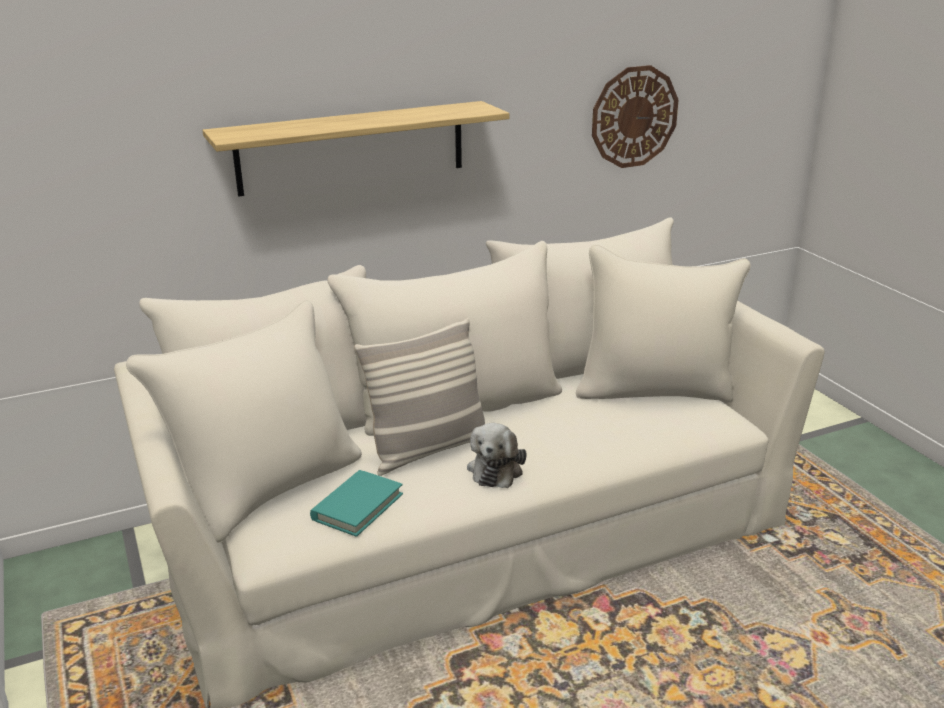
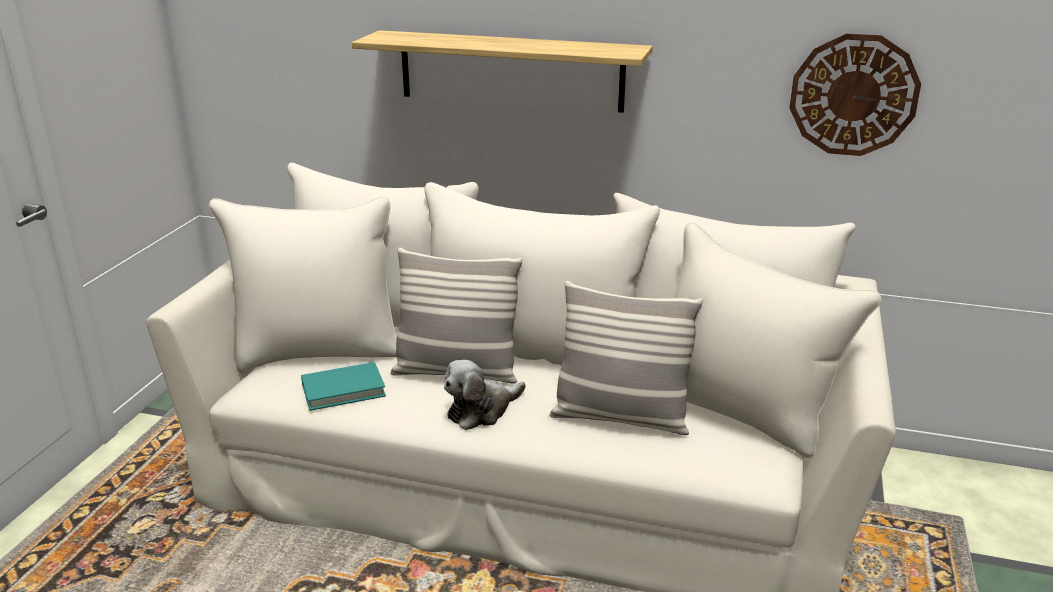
camera: 40 degrees right, 0 degrees up
(597, 427) = (620, 417): none -> pillow

